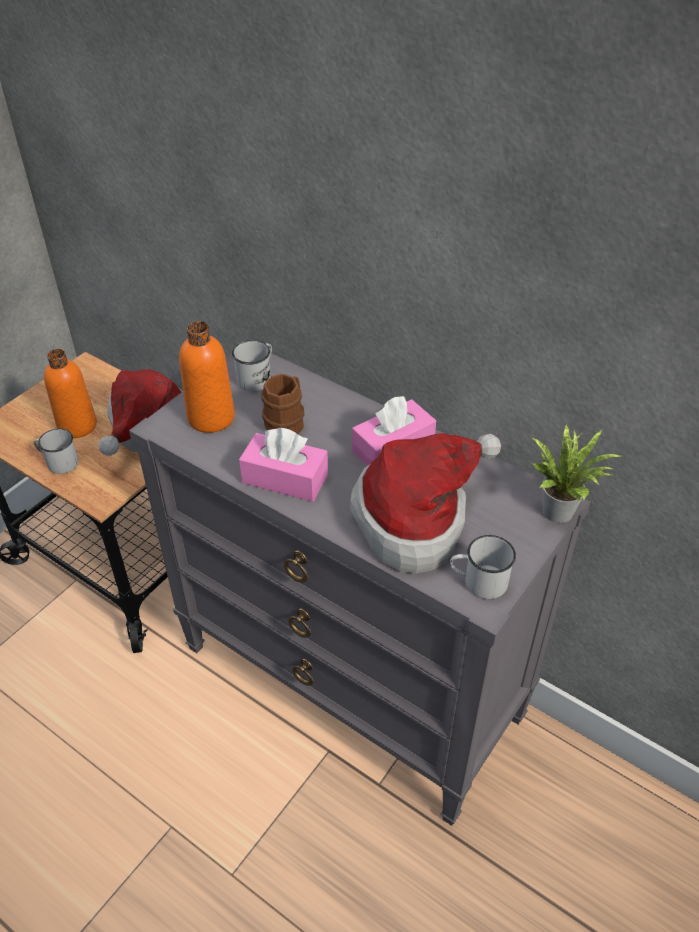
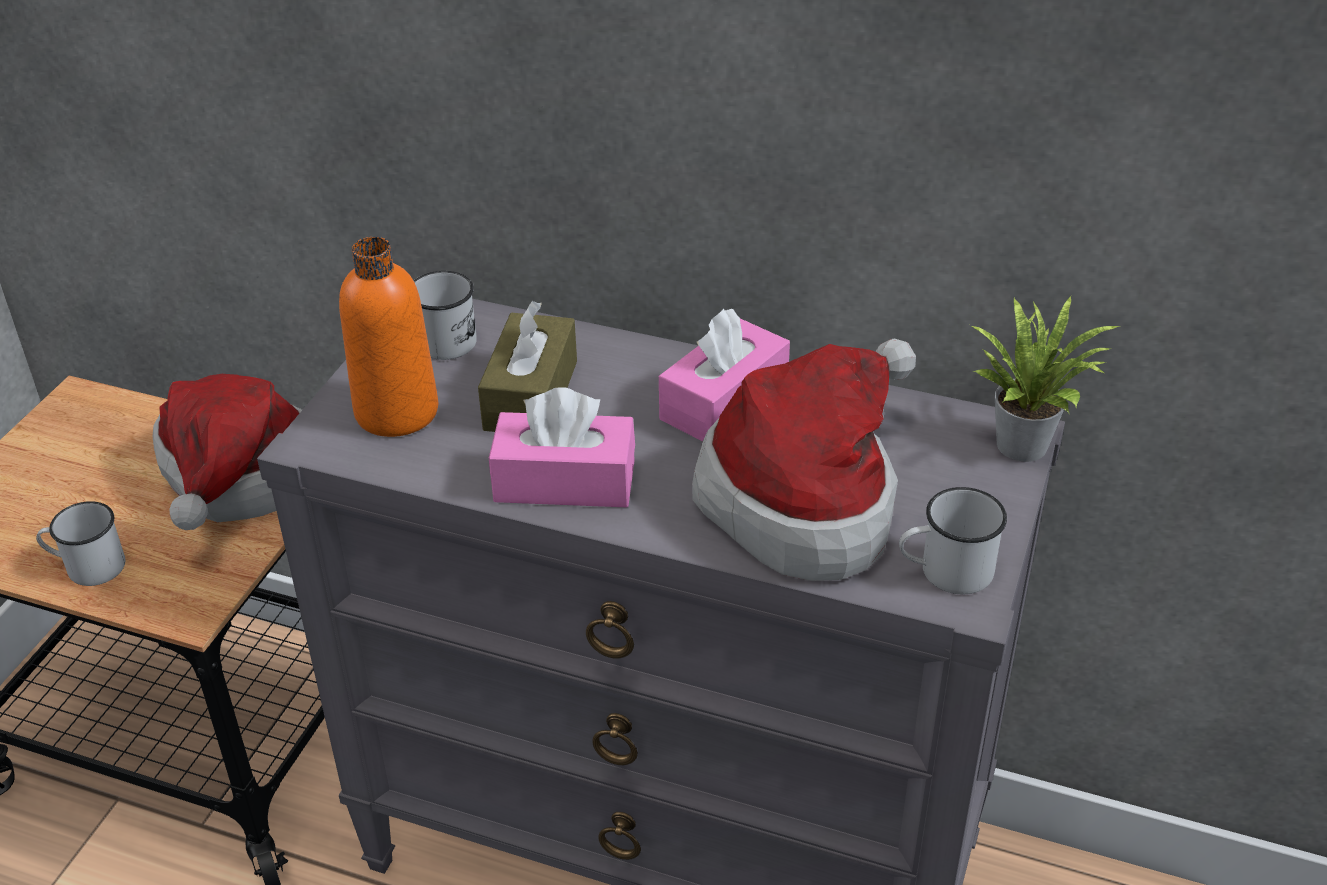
camera: 15 degrees left, 5 degrees down
(77, 426) = (100, 499): orange bottle -> none
(287, 422) = (531, 395): brown mug -> brown tissue box

